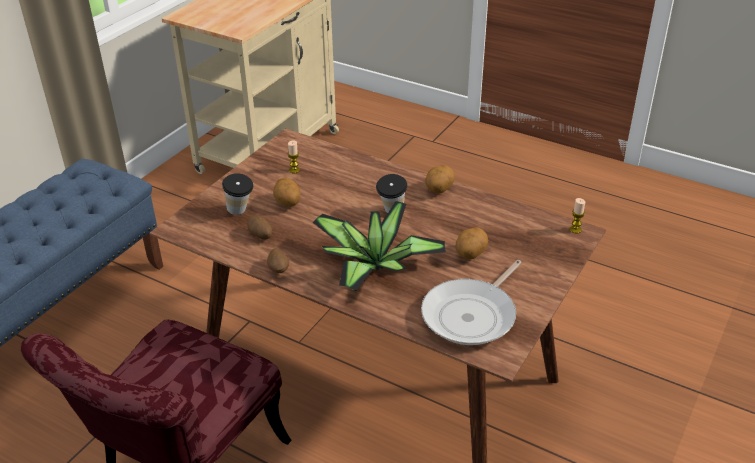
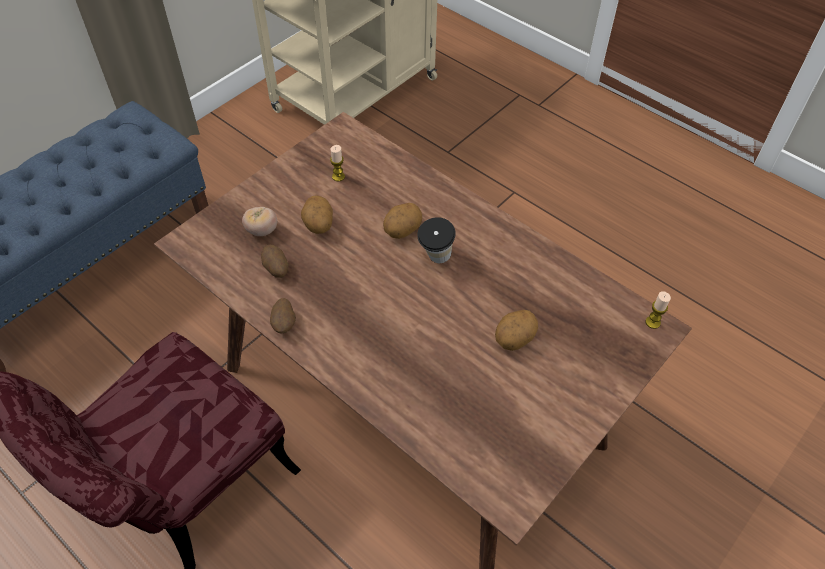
camera: 10 degrees right, 15 degrees up
(240, 212) = (262, 230): cup -> tomato
(374, 267) = (394, 339): potted plant -> none
(439, 189) = (500, 233): potato -> potato (402, 231)
(472, 315) = (493, 434): frying pan -> none

